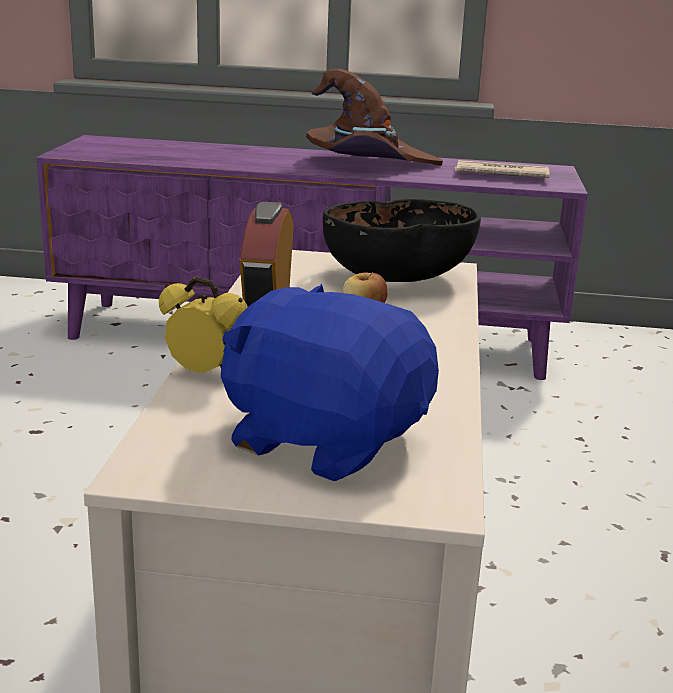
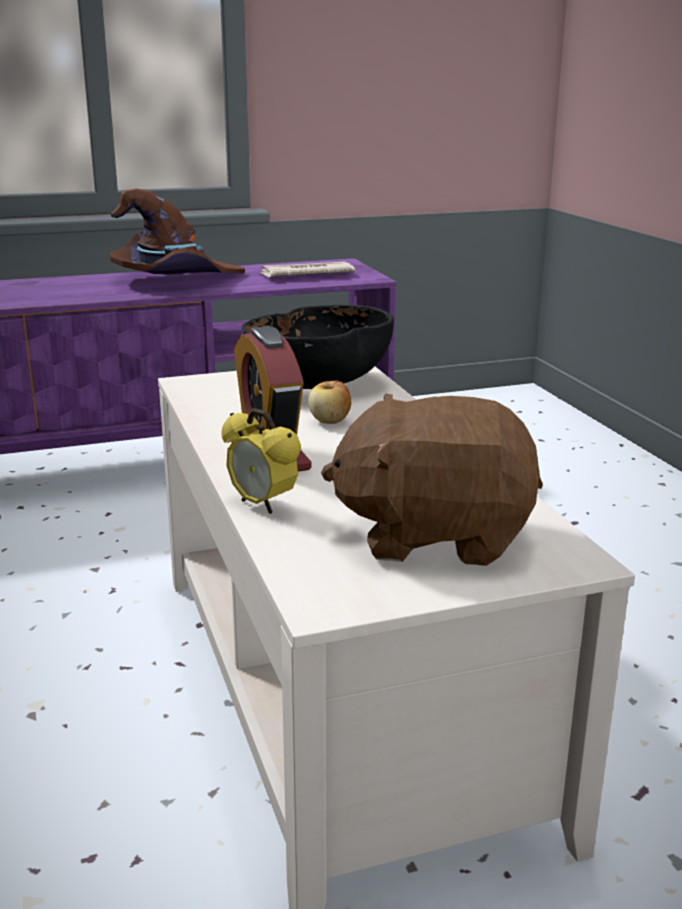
camera: 25 degrees left, 0 degrees up
(204, 374) = (262, 505): alarm clock -> alarm clock turned 135 degrees counterclockwise
(324, 440) = (434, 535): blue plush toy -> brown plush toy

